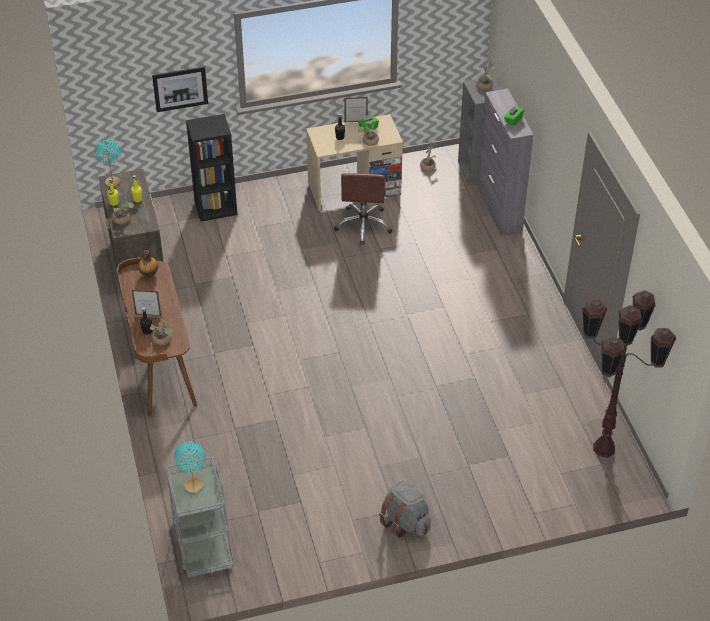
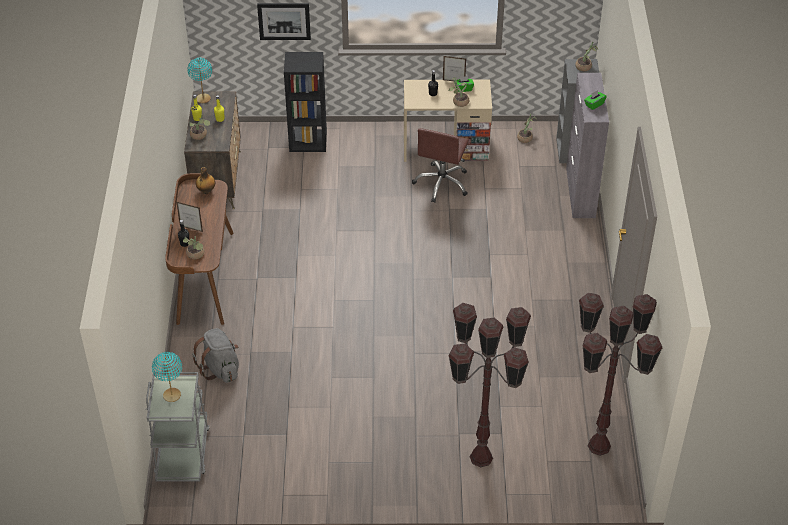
camera: 15 degrees right, 0 degrees up
(405, 522) = (378, 475): grey backpack -> grey backpack (220, 369)
(498, 484) = (481, 458): none -> brown floor lamp

